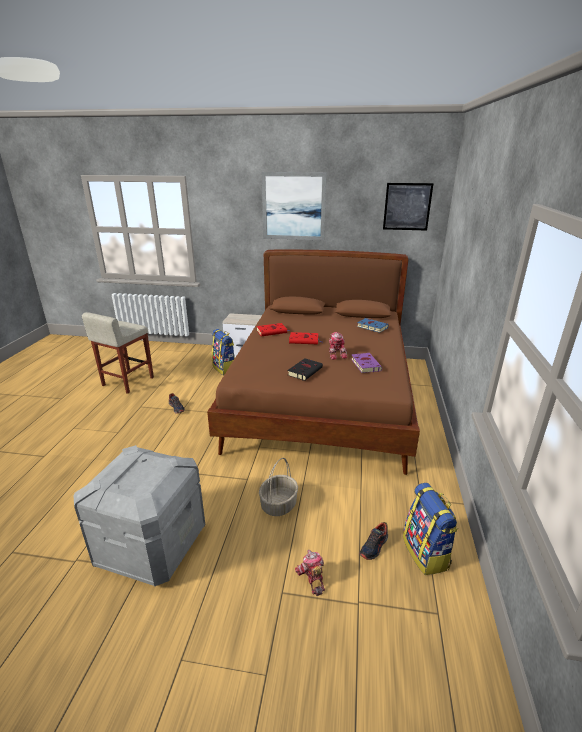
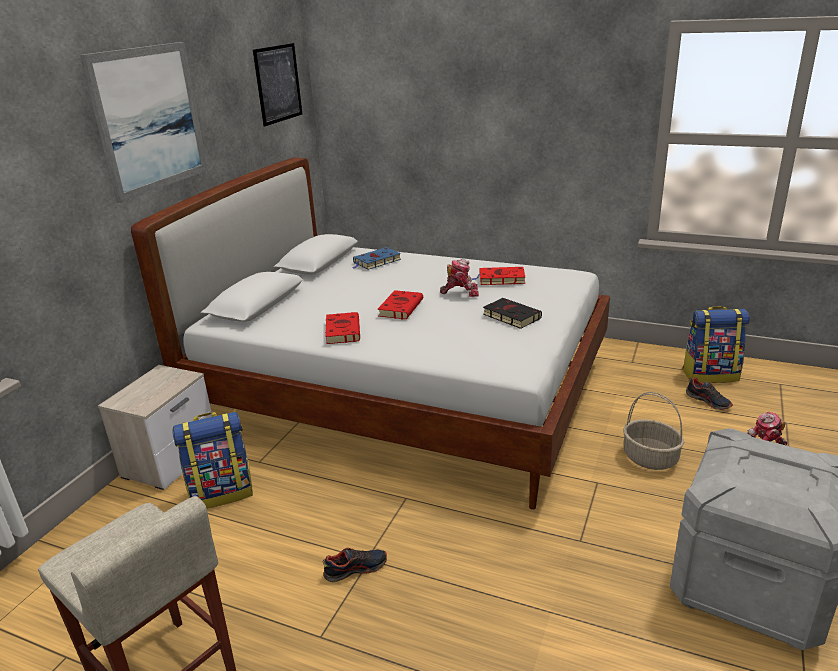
camera: 75 degrees left, 0 degrees up
(322, 399) = (404, 393): brown bed -> white bed
(365, 364) = (500, 279): purple book -> red book

